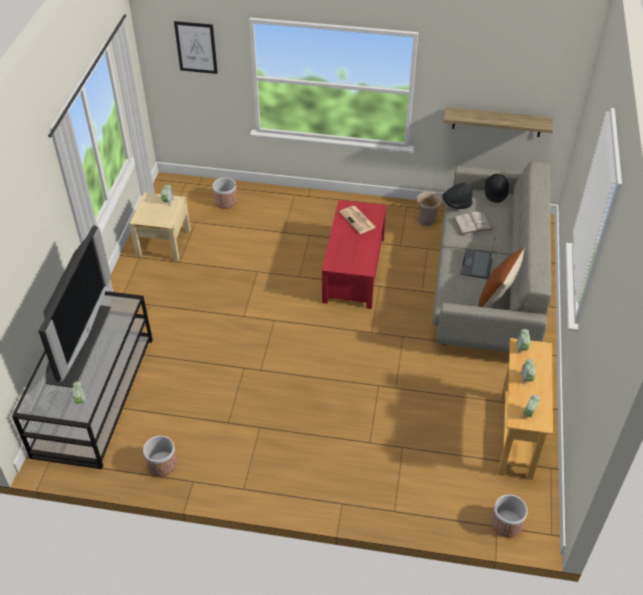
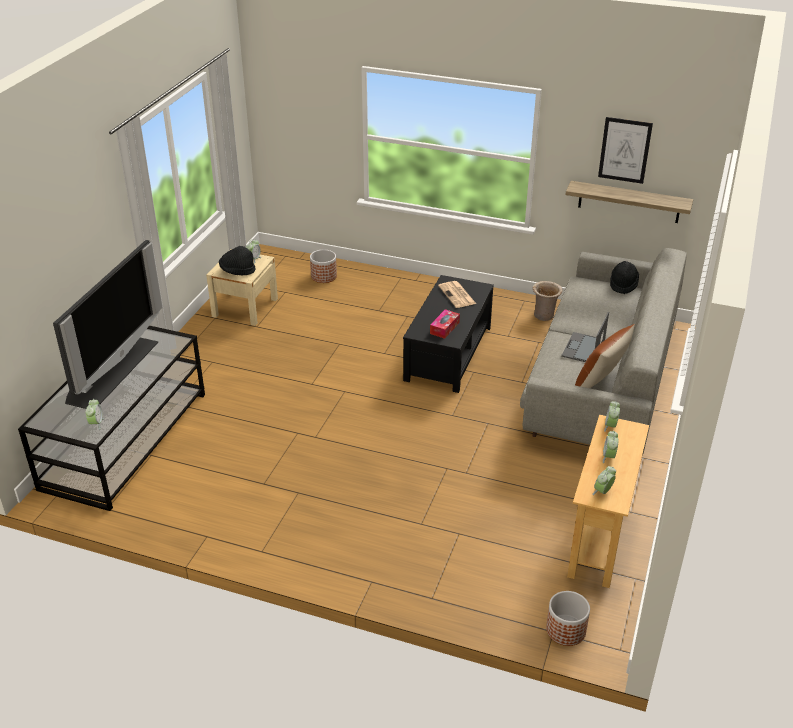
camera: 10 degrees right, 10 degrees down
(162, 464) = (177, 514): planter -> none
(196, 47) = (305, 98): picture -> picture (624, 150)
(354, 270) = (449, 354): red coffee table -> black coffee table
(355, 256) = (444, 328): none -> tissue box
(456, 204) = (574, 290): black hat -> black hat (237, 271)
(473, 223) = (589, 310): white book -> none

